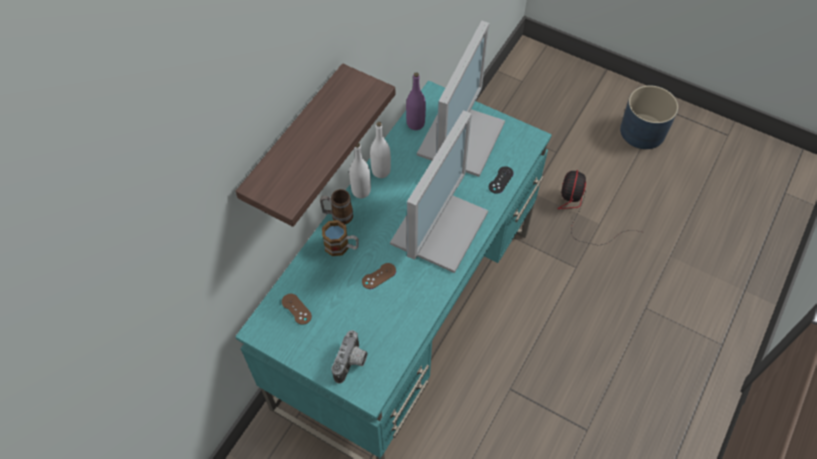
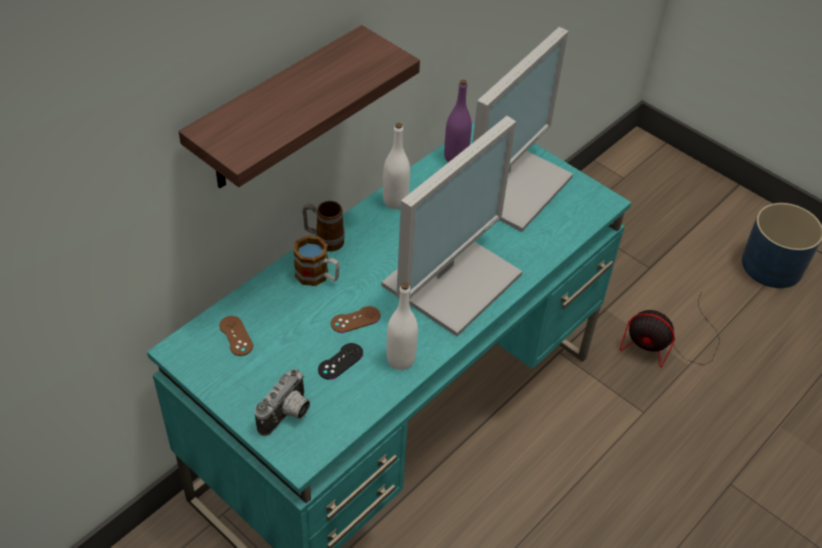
camera: 10 degrees right, 10 degrees down
(361, 191) = (363, 218): white bottle -> white bottle (400, 359)
(501, 180) = (549, 241): black game controller -> black game controller (340, 361)
(580, 211) = (665, 345): fan -> fan turned 90 degrees counterclockwise

